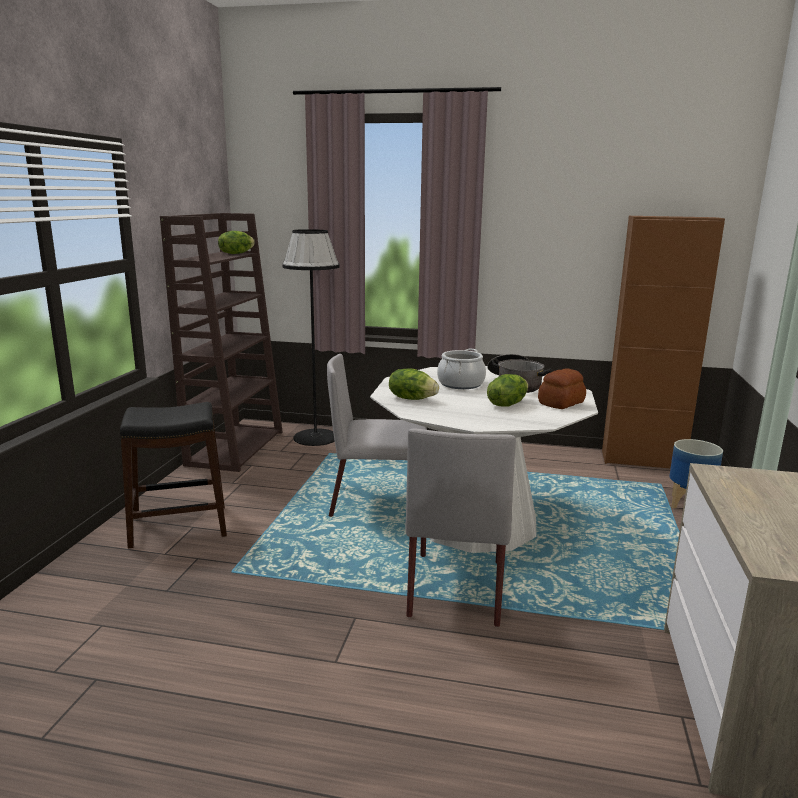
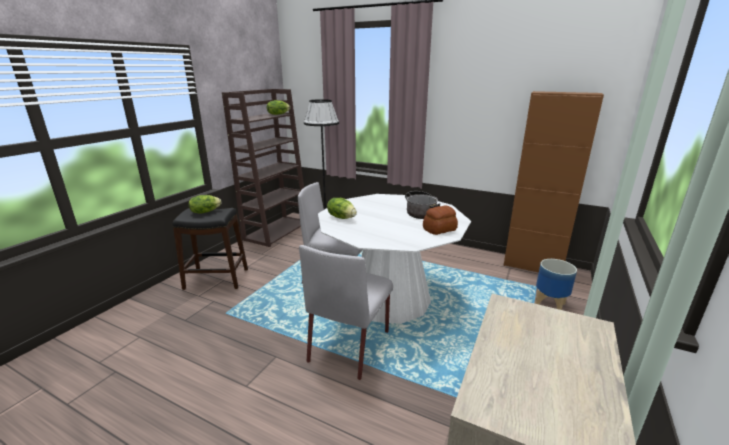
camera: 15 degrees right, 5 degrees up
(460, 384) = (383, 208): cooking pot -> none
(507, 404) = (400, 227): lettuce -> lettuce (205, 212)

